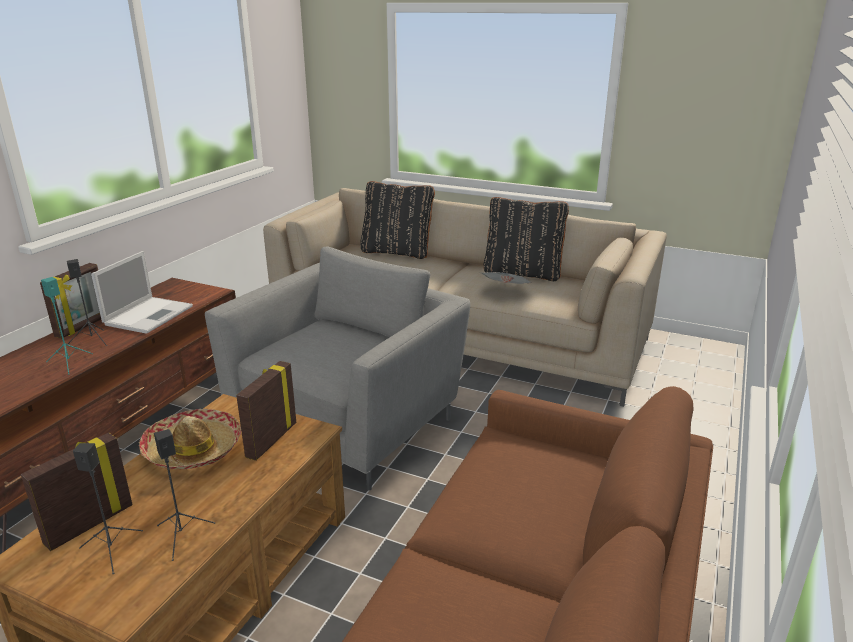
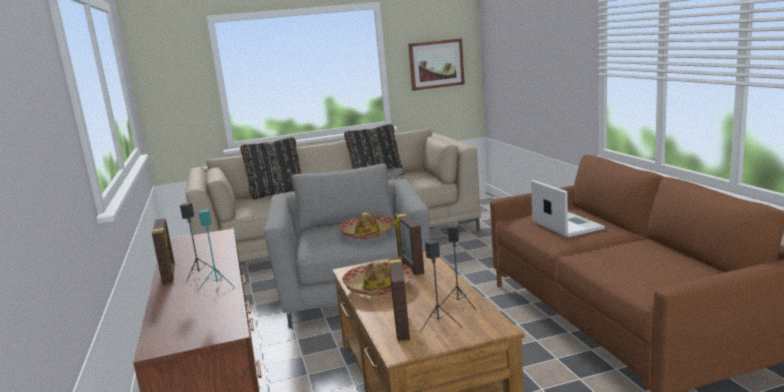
camera: 40 degrees left, 10 degrees down
(149, 315) = (206, 254): laptop -> laptop (566, 225)
(339, 360) = (367, 233): none -> hat
(704, 120) = (436, 64): none -> picture

